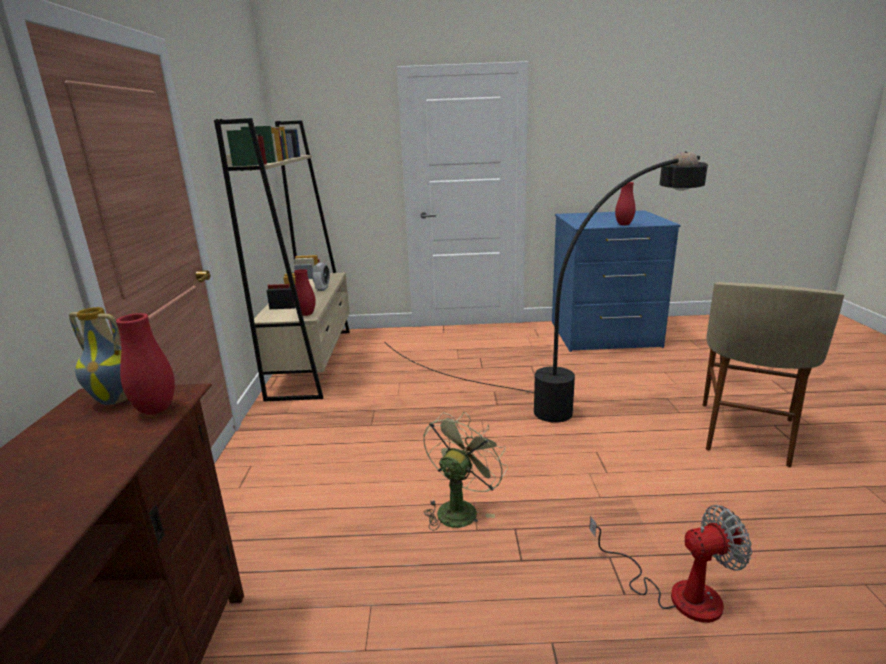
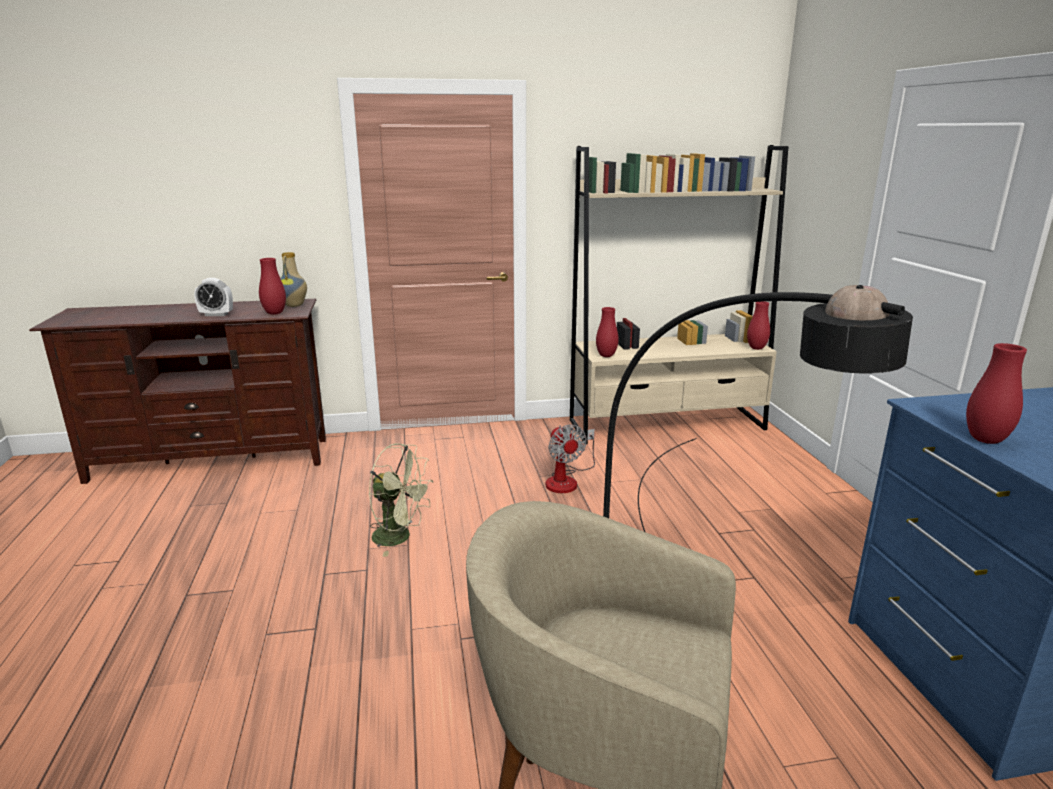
camera: 80 degrees right, 0 degrees up
(322, 288) = (697, 350): alarm clock -> alarm clock (216, 314)
(335, 275) = (756, 348): none -> red vase
(676, 592) = (256, 670): fan -> fan (567, 480)

